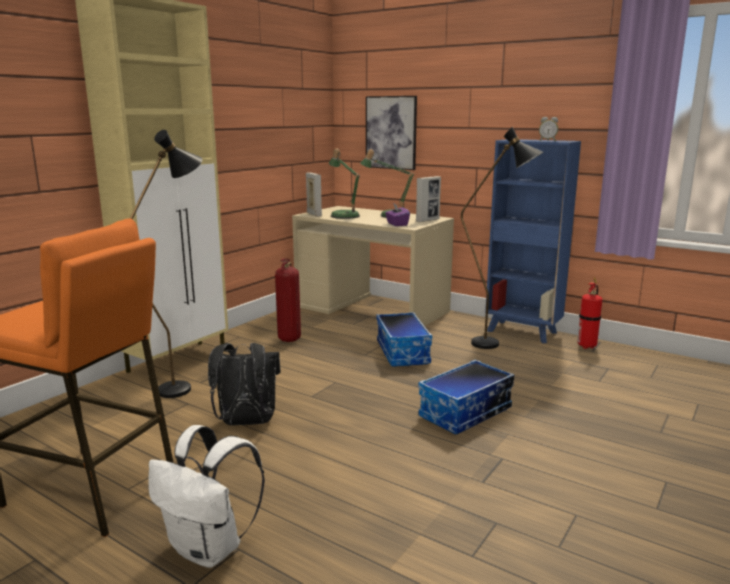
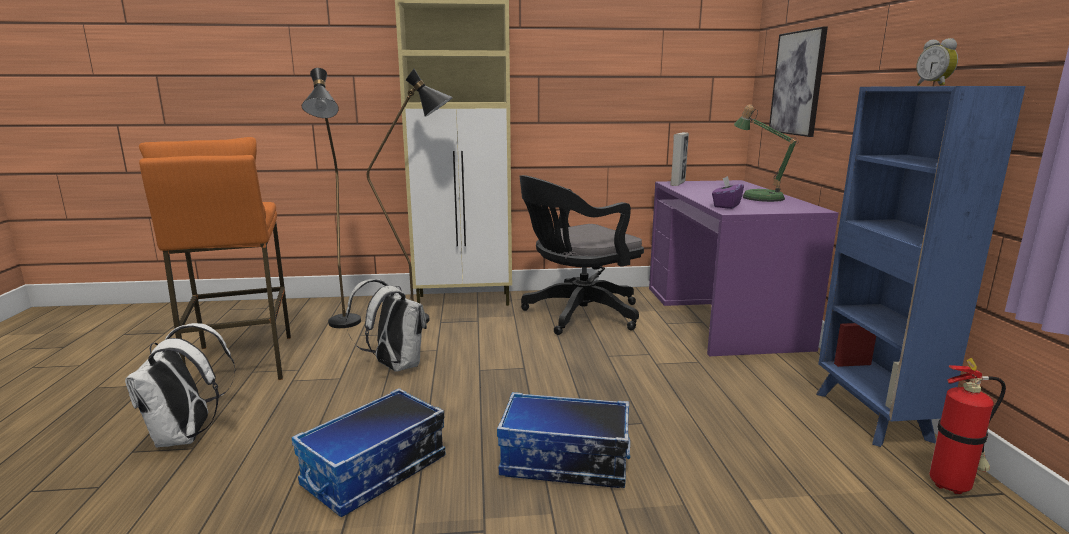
camera: 50 degrees right, 0 degrees up
(246, 423) = (394, 366): black backpack -> white backpack
(290, 339) = (577, 315): fire extinguisher -> black office chair
(343, 215) = (704, 189): table lamp -> none
(371, 309) = (722, 316): beige desk -> purple desk
(403, 352) = (650, 371): storage box -> storage box (375, 472)
(427, 220) = (784, 209): picture frame -> none
(495, 345) = (786, 413): black floor lamp -> black floor lamp (345, 326)

